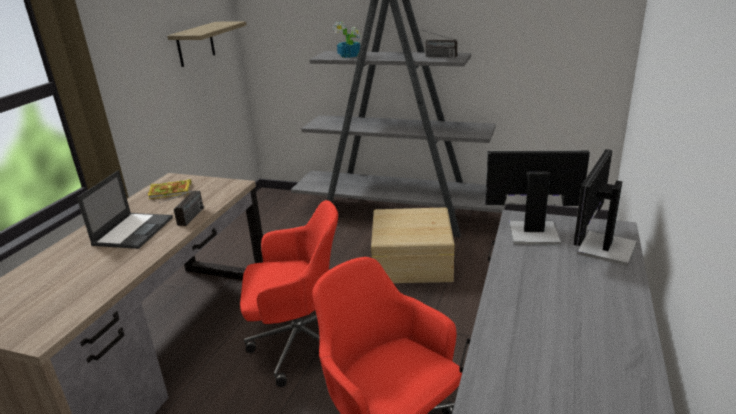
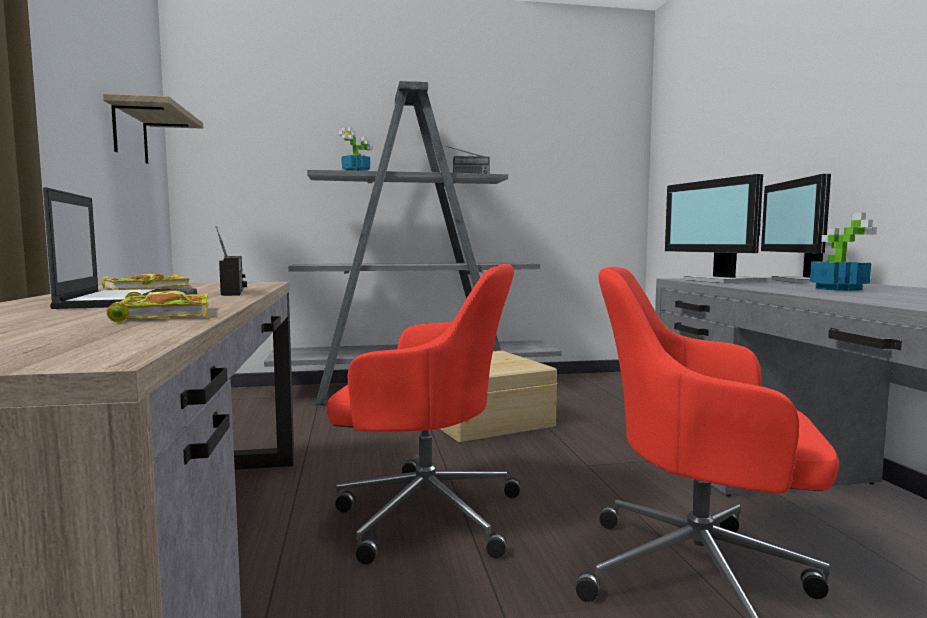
camera: 30 degrees left, 20 degrees down
(118, 267) = (163, 313): none -> book
(298, 343) = (423, 514): red office chair -> red office chair turned 45 degrees clockwise
(532, 232) = (721, 281): monitor -> monitor turned 90 degrees counterclockwise
(557, 286) = (838, 289): none -> potted plant

